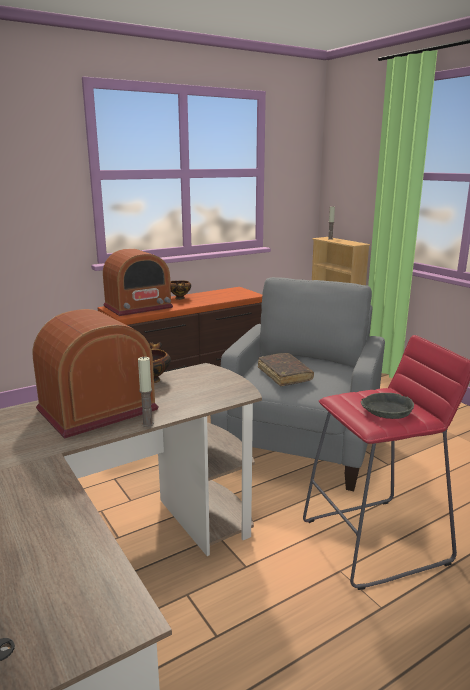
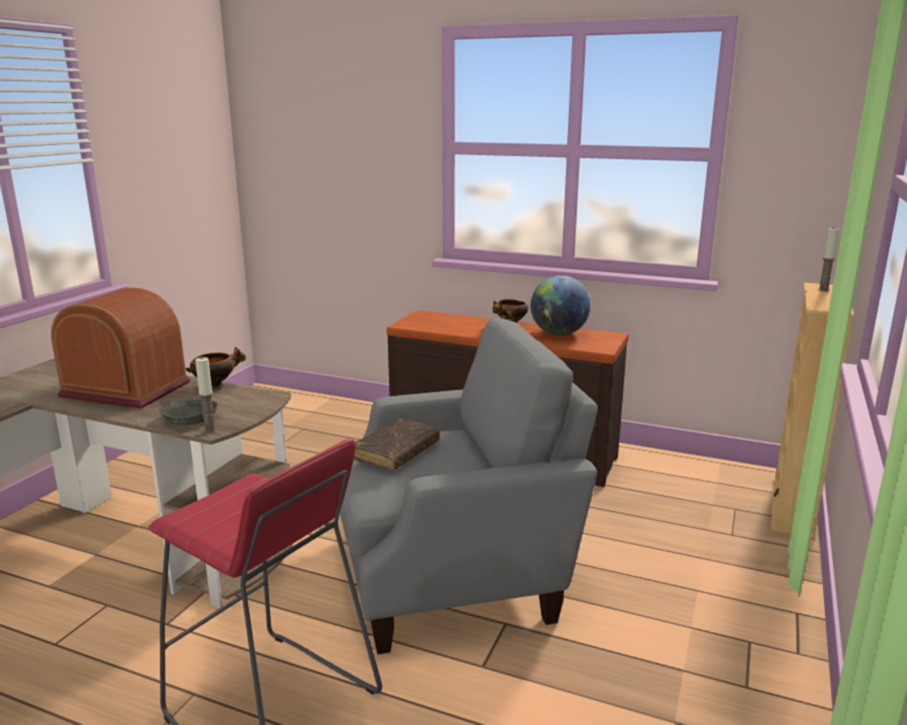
camera: 55 degrees right, 0 degrees up
(138, 307) = (443, 321): radio -> none
(147, 424) = (105, 414): candle -> candle (210, 431)
(215, 295) = (559, 334): none -> globe
(386, 411) = (227, 515): grey bowl -> grey bowl (191, 417)

